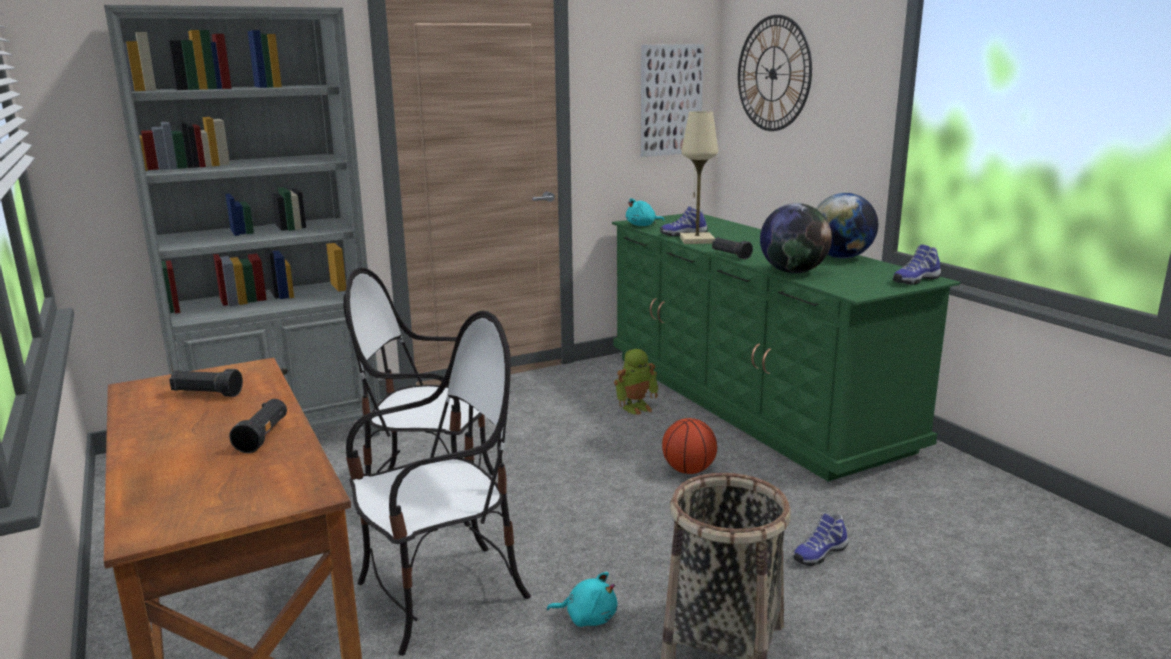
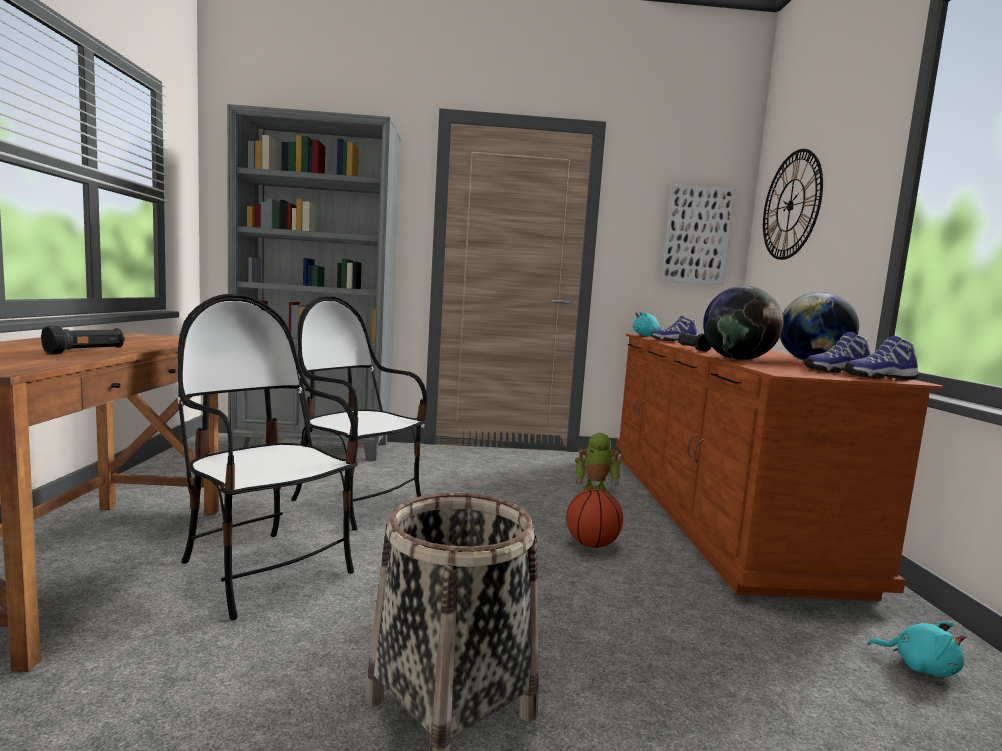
camera: 25 degrees right, 10 degrees down
(207, 394) = (129, 339): black flashlight -> none
(442, 595) = (265, 570): chair -> chair turned 135 degrees counterclockwise
(588, 617) = (351, 630): turquoise plush toy -> turquoise plush toy (920, 666)
(697, 240) = (679, 343): beige table lamp -> none
(749, 400) = (712, 509): green dresser -> brown dresser
(819, 553) = (658, 659): shoe -> shoe (836, 371)

